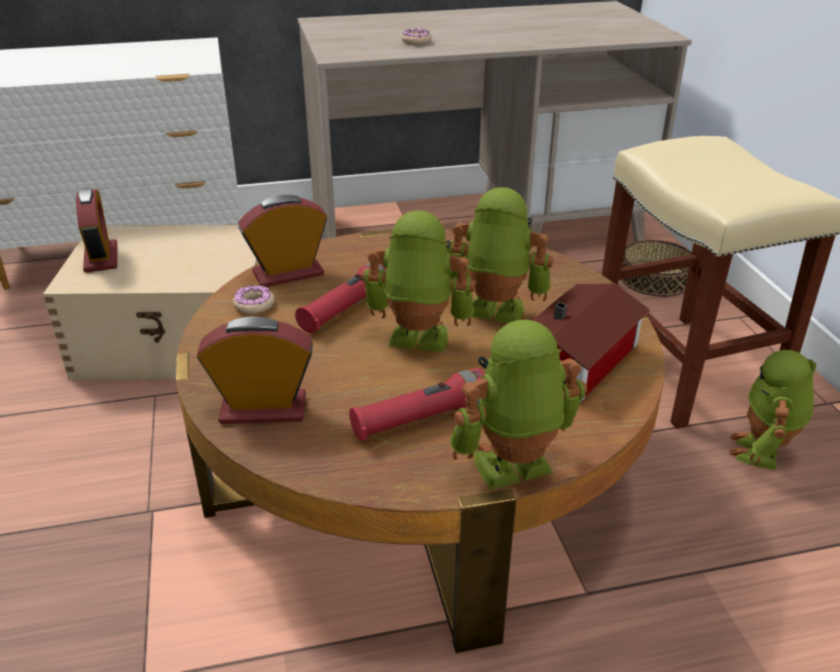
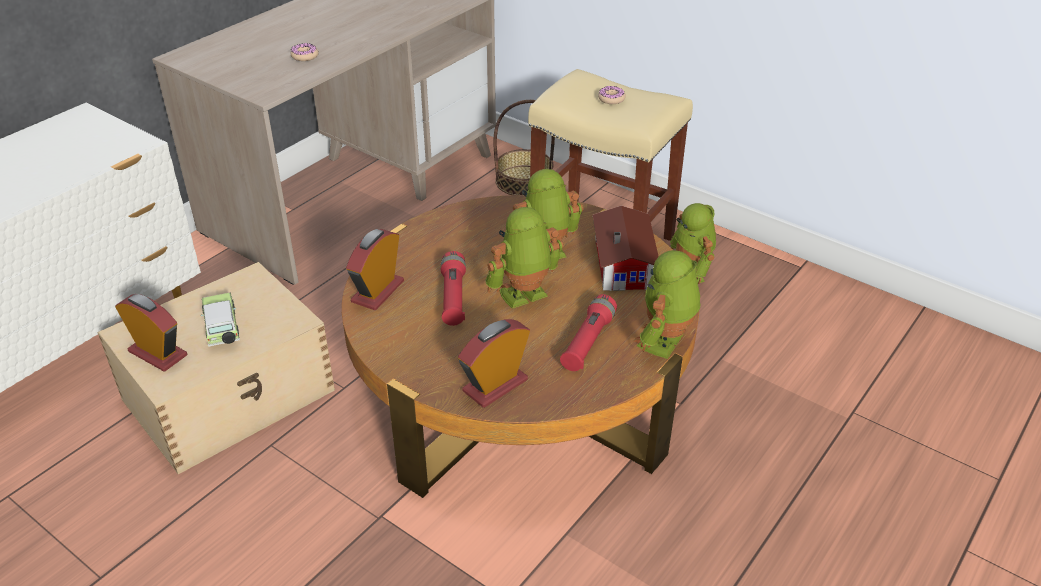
camera: 40 degrees left, 5 degrees up
(166, 262) = (222, 330): none -> toy car
(254, 305) = (388, 325): donut -> donut (611, 99)

